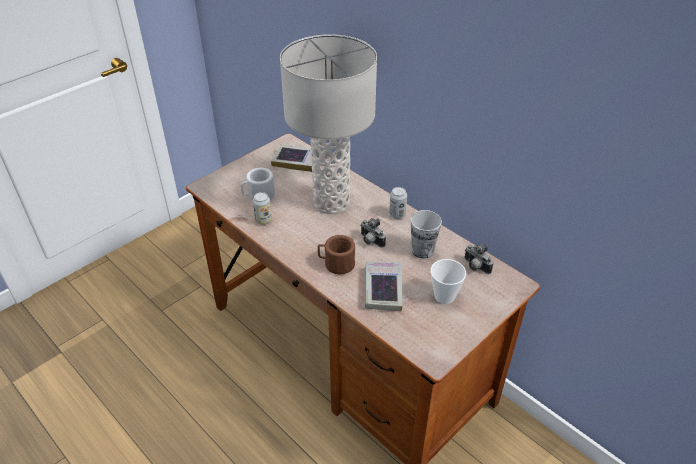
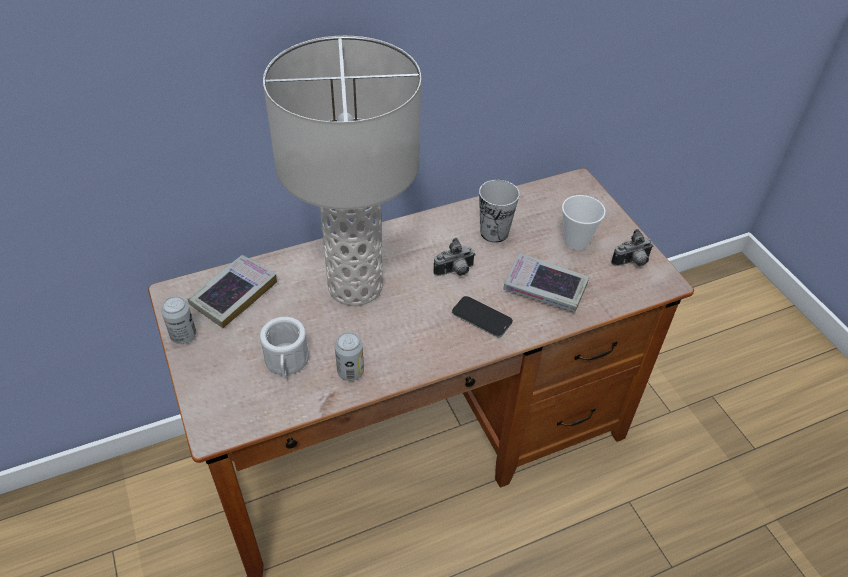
camera: 70 degrees left, 5 degrees up
(336, 264) = (481, 317): brown mug -> phone
(397, 215) = (418, 232): can -> can (183, 336)
(475, 267) = (540, 201): camera -> camera (632, 262)

